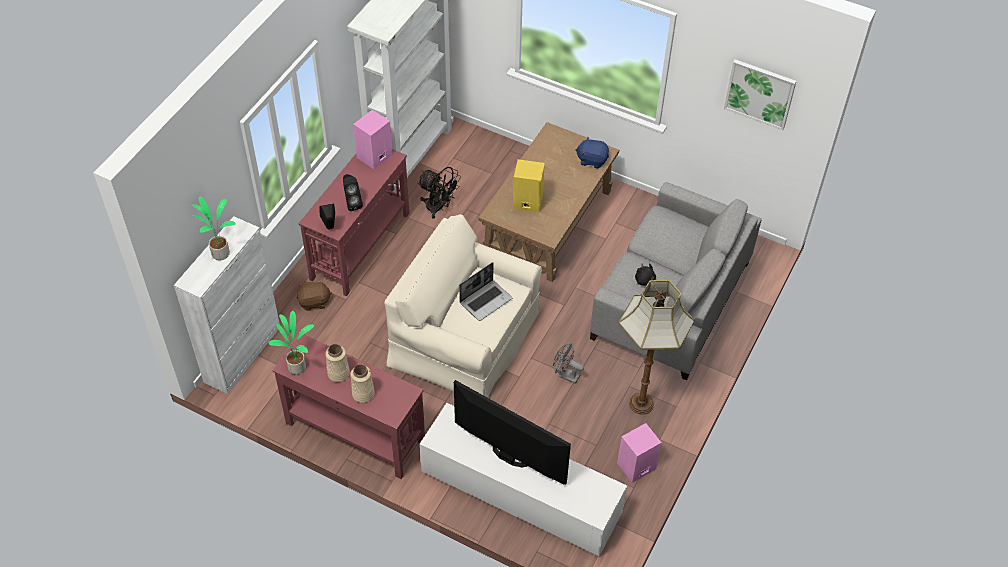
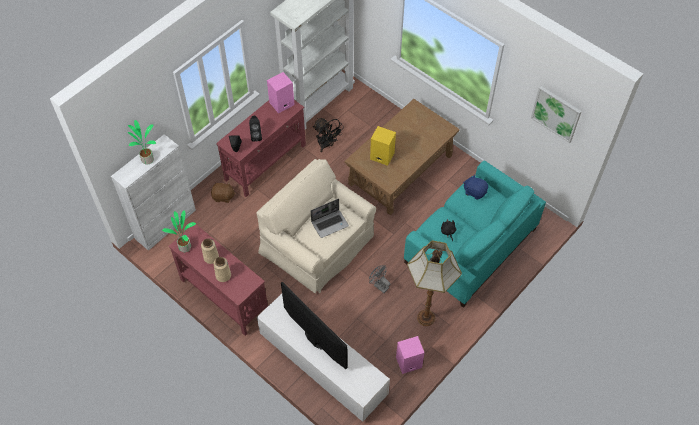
camera: 15 degrees right, 5 degrees up
(592, 160) = (437, 133): blue plush toy -> blue plush toy (475, 191)
(670, 300) = (469, 245): grey sofa -> turquoise sofa

